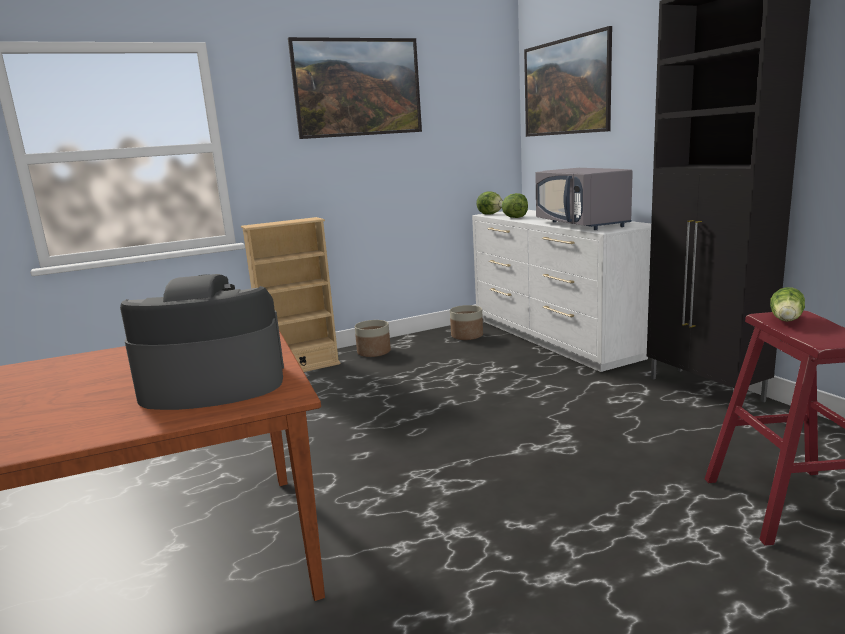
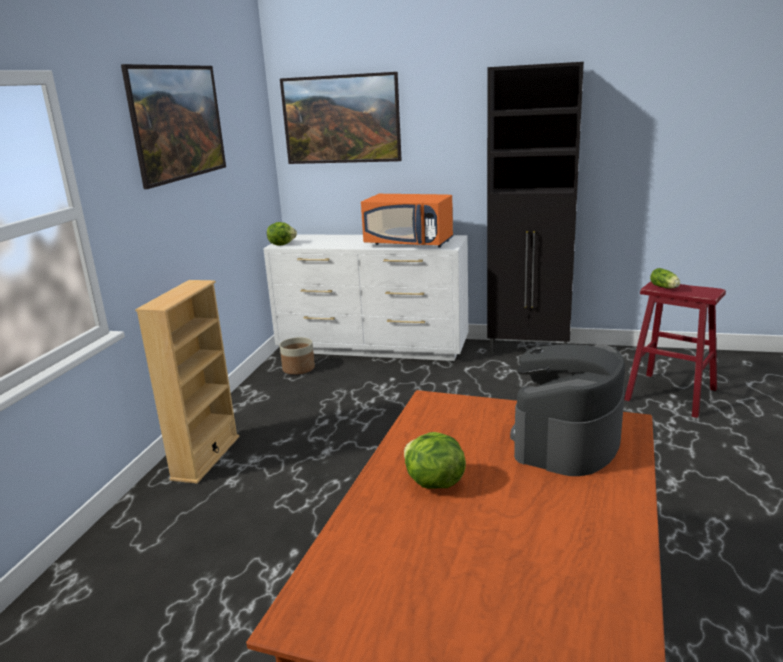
camera: 50 degrees left, 5 degrees up
(373, 352) = (246, 414): planter -> none
(515, 217) = (323, 245): lettuce -> lettuce (433, 483)
(582, 224) = (409, 243): grey microwave -> orange microwave

